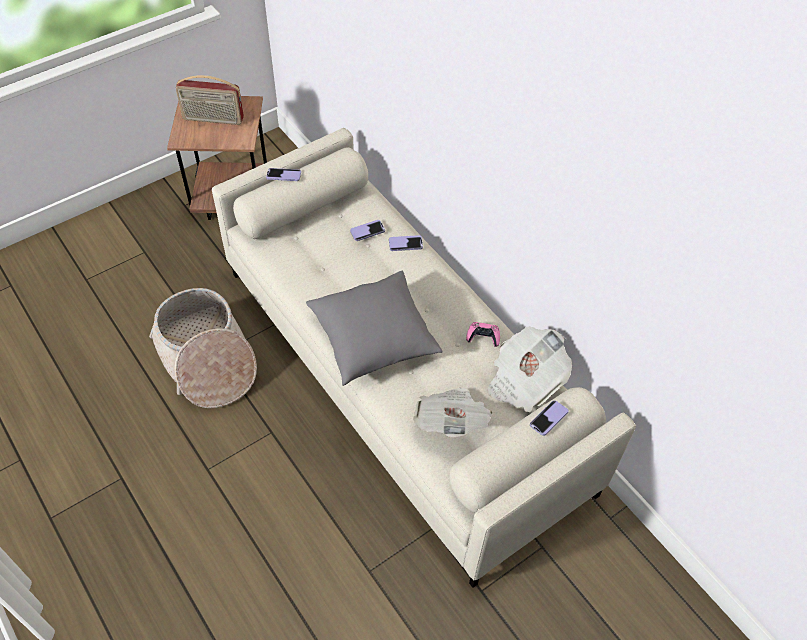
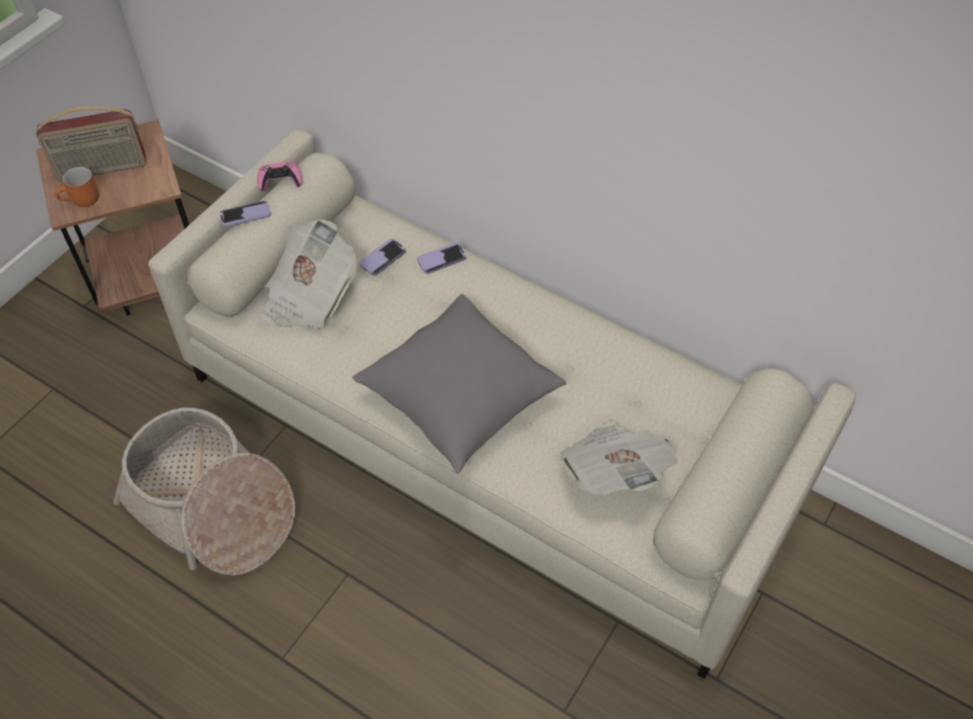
camera: 20 degrees left, 0 degrees up
(192, 136) = (82, 201): none -> orange mug
(483, 336) = (599, 347): pink game controller -> pink game controller (280, 180)
(524, 380) = (678, 386): newspaper -> newspaper (307, 295)
(548, 418) = (752, 422): phone -> none

